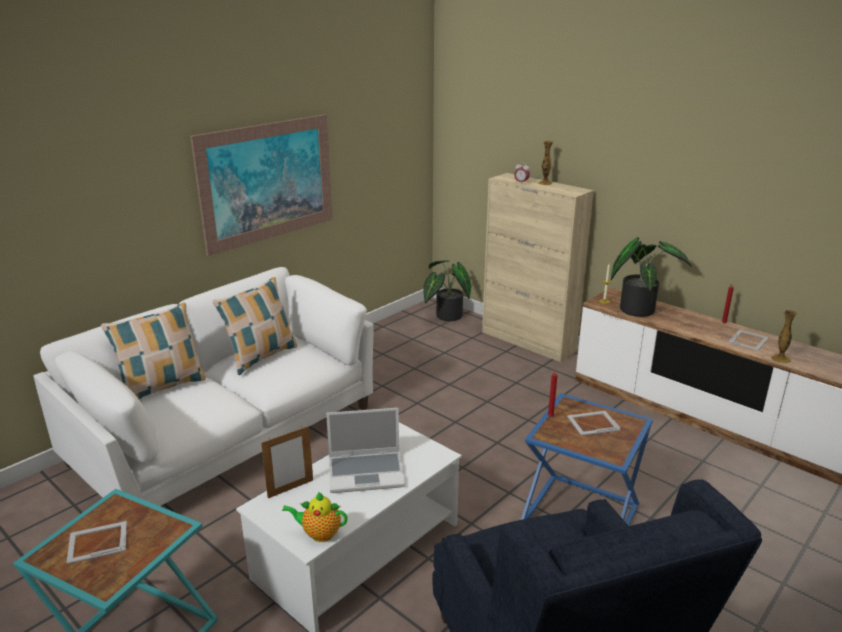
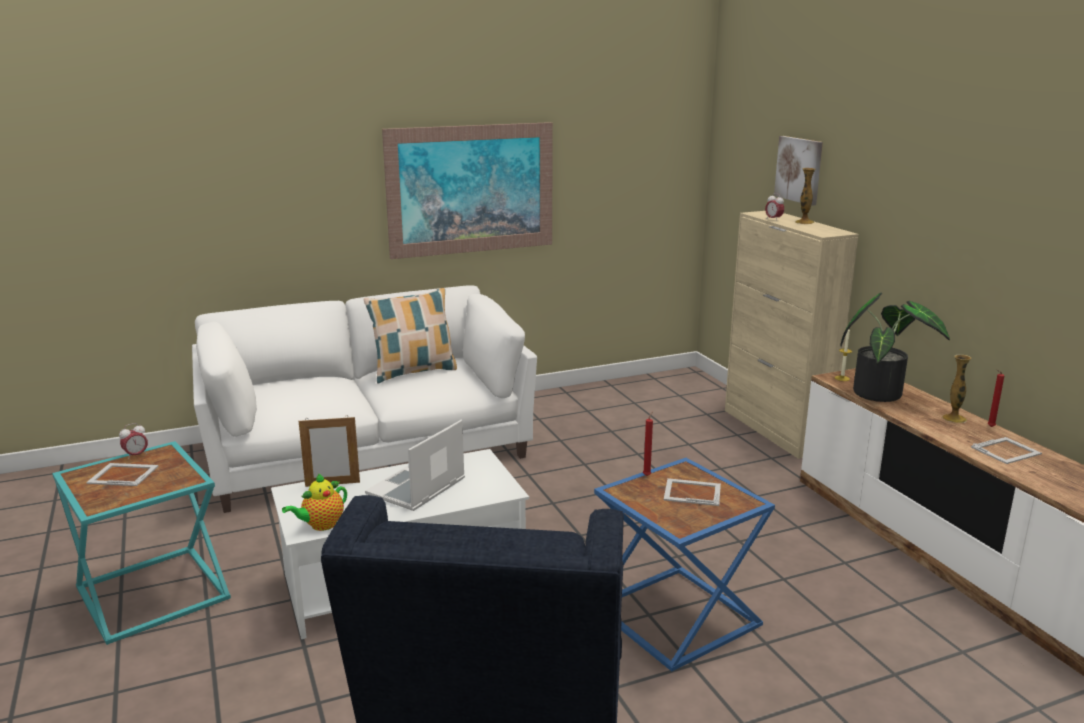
camera: 25 degrees right, 5 degrees down
(90, 516) = (136, 455): none -> alarm clock
(162, 387) = (301, 380): pillow -> none
(319, 534) = (321, 525): teapot -> teapot turned 75 degrees counterclockwise
(367, 472) = (416, 488): laptop -> laptop turned 105 degrees clockwise
(446, 316) = (694, 387): potted plant -> none
(531, 141) = (799, 169): none -> picture
(780, 359) = (1032, 478): vase -> vase (954, 418)

